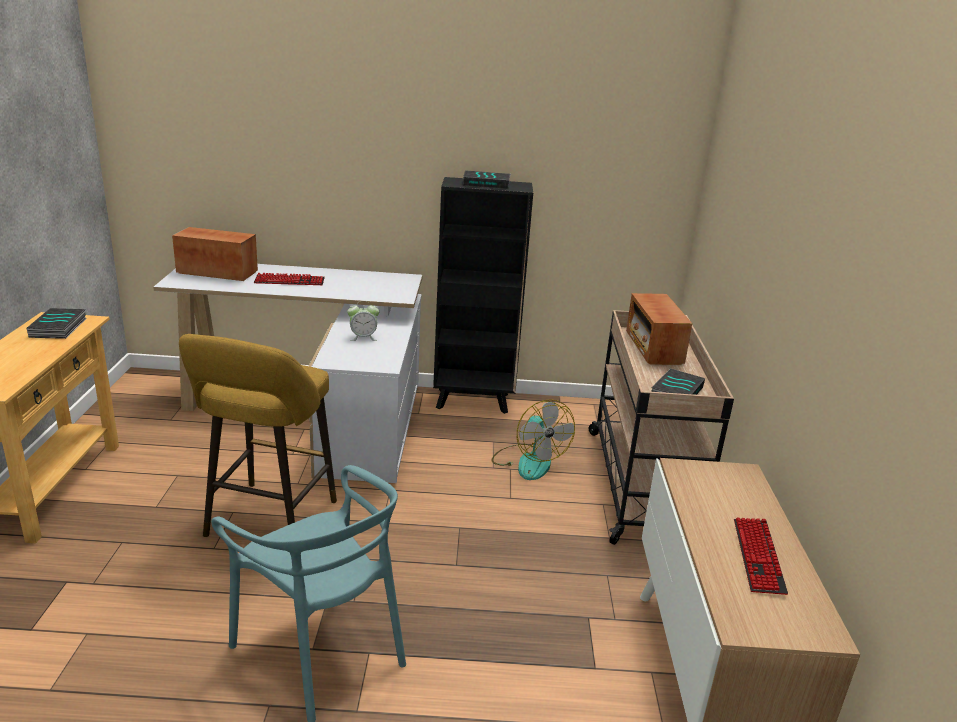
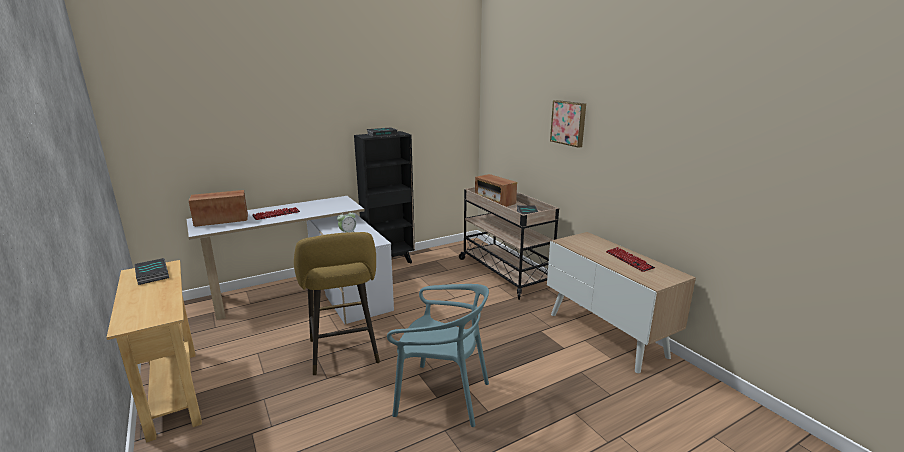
camera: 30 degrees left, 5 degrees down
(529, 461) = (446, 279): fan -> none
(787, 229) = (569, 123): none -> picture

